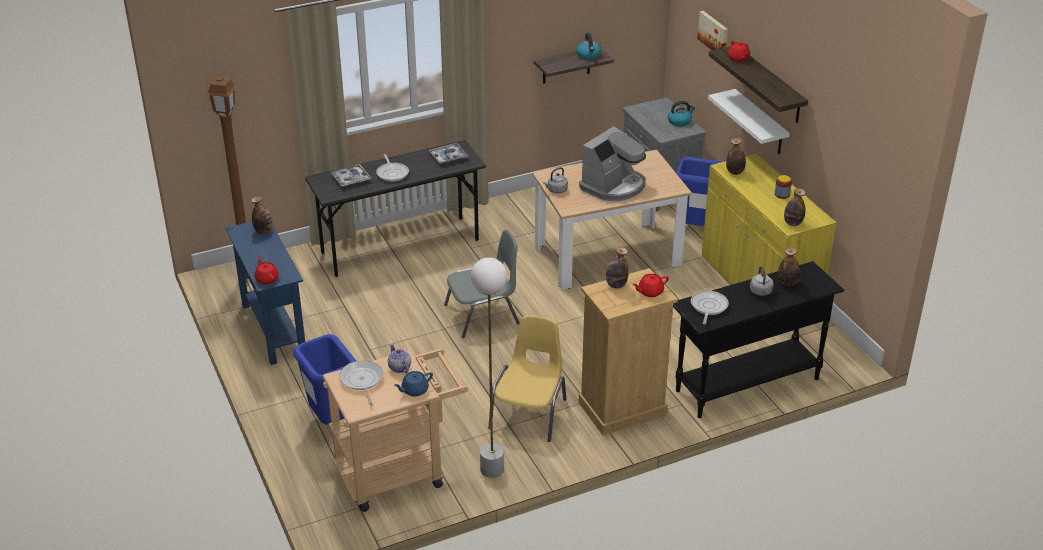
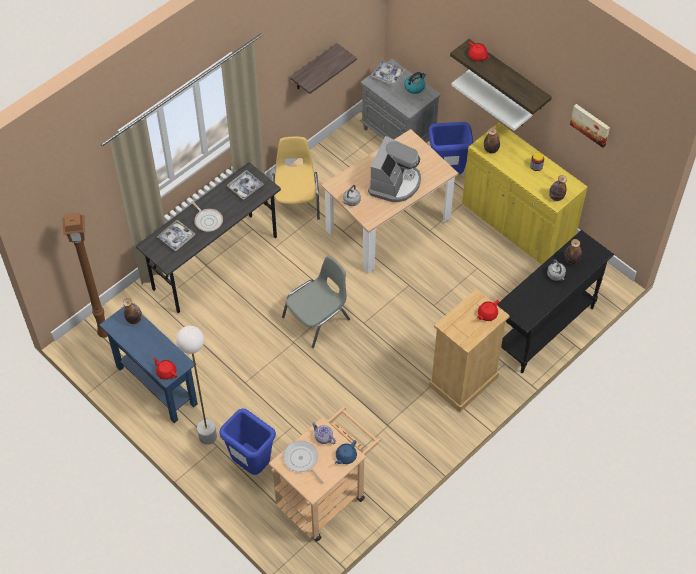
camera: 20 degrees left, 20 degrees up
(492, 469) = (393, 470): white floor lamp -> white floor lamp (207, 436)
(529, 413) = (397, 408): yellow chair -> yellow chair (296, 200)
(588, 55) = (333, 58): kettle -> none
(616, 285) = (459, 315): bottle -> none
(654, 107) = (387, 75): none -> tray
(708, 307) = (524, 303): frying pan -> none
(714, 33) = (442, 23): picture -> picture (591, 124)

